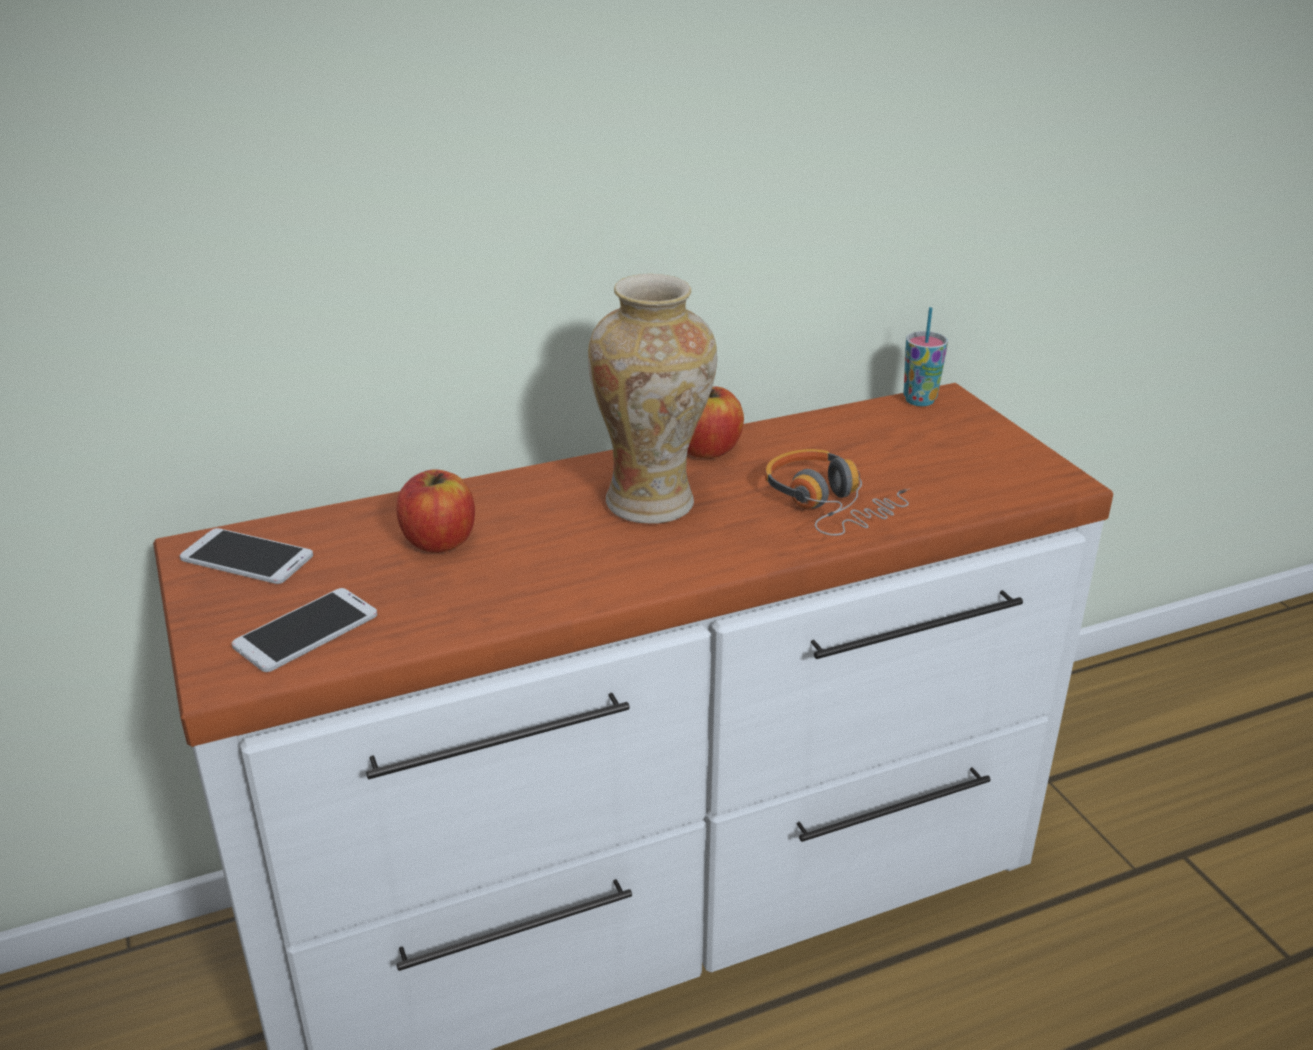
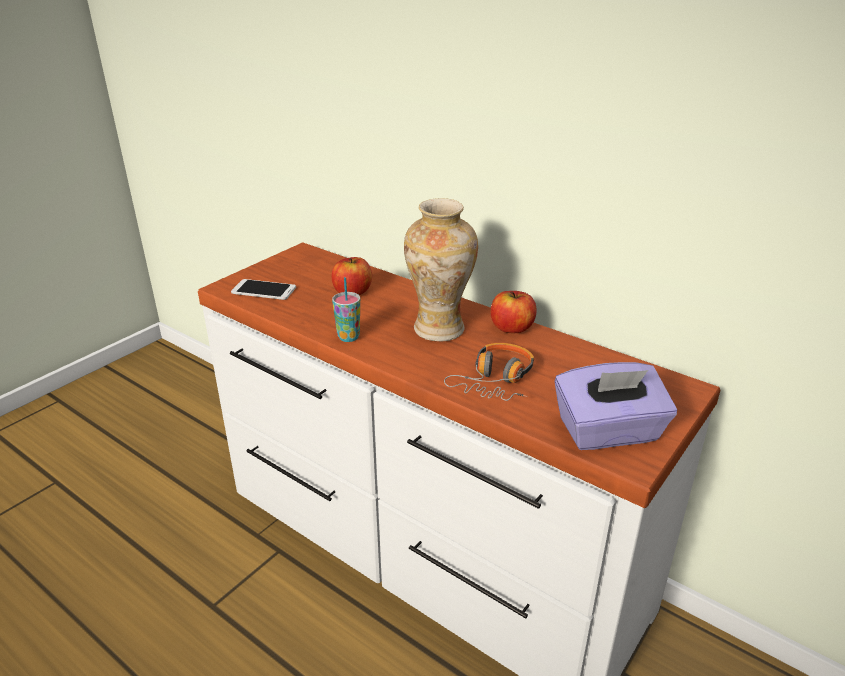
camera: 60 degrees right, 0 degrees up
(247, 557) = (304, 261): phone -> none
(919, 400) = (669, 379): cup -> cup (348, 337)
(998, 473) = (609, 432): none -> purple tissue box

